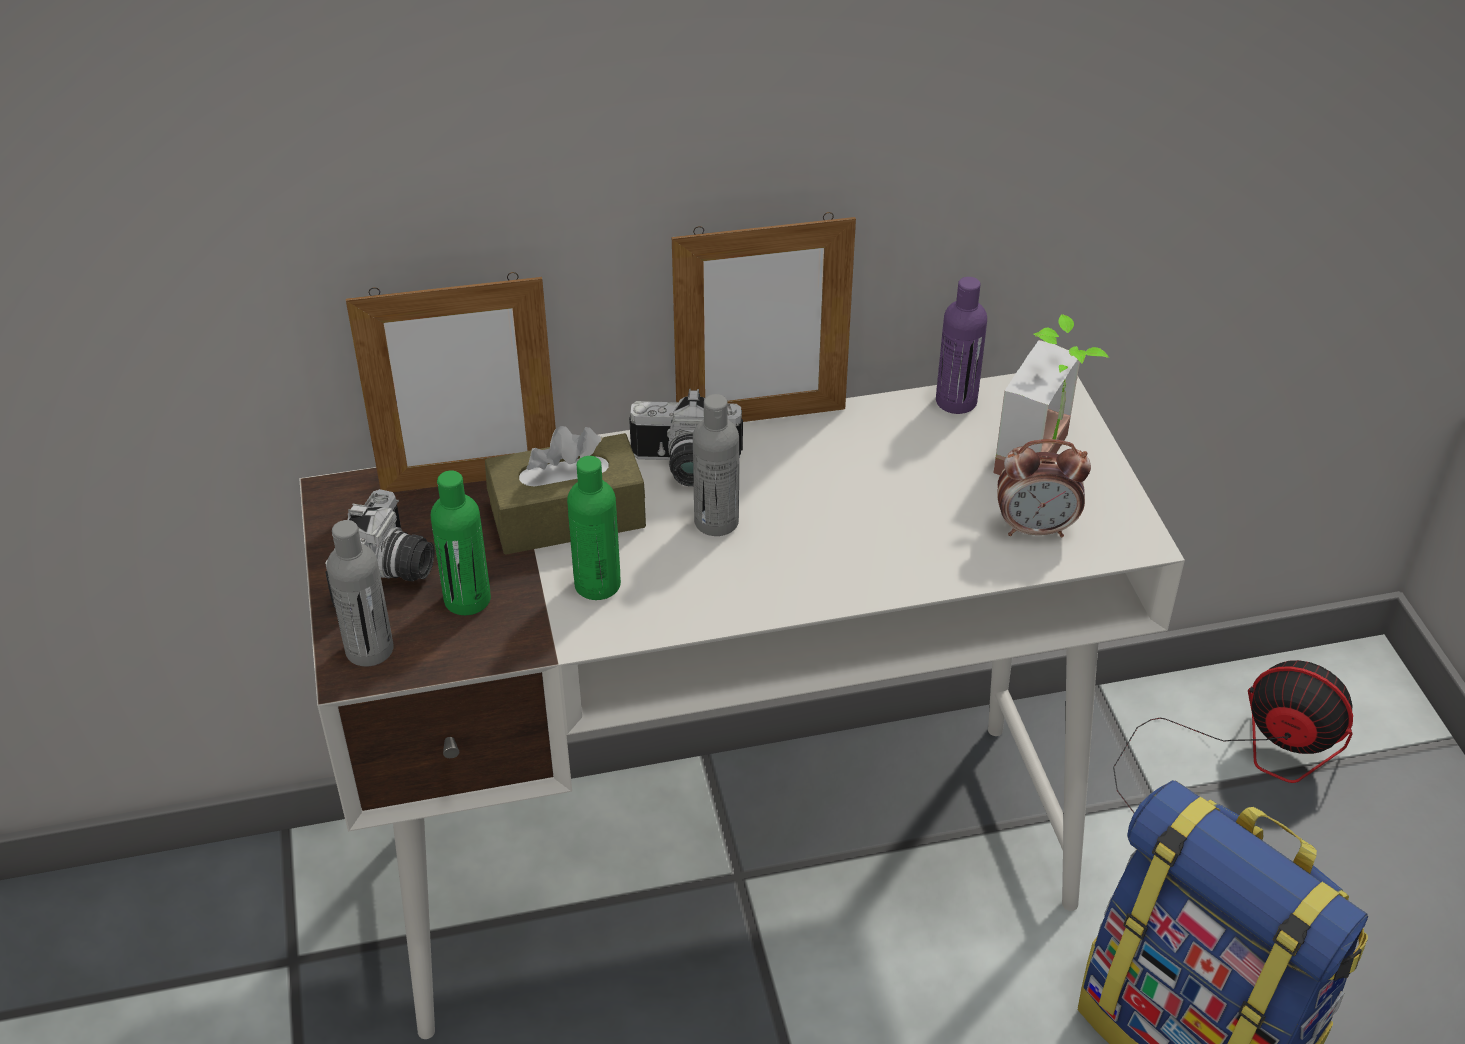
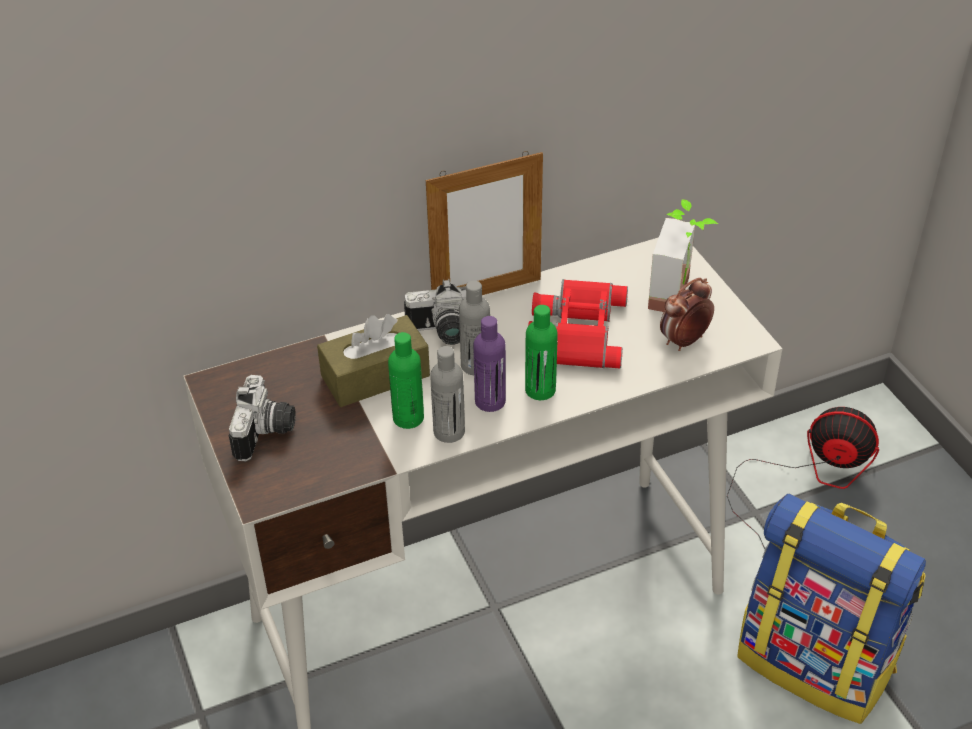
camera: 10 degrees left, 0 degrees up
(369, 649) = (267, 483): grey bottle -> grey bottle (449, 432)
(467, 599) = (323, 440): green bottle -> green bottle (540, 390)
(470, 481) = (302, 361): picture frame -> none
(878, 490) = (576, 330): none -> red binoculars
(956, 401) = (611, 265): purple bottle -> purple bottle (490, 401)
(1036, 528) = (684, 341): alarm clock -> alarm clock turned 150 degrees clockwise

